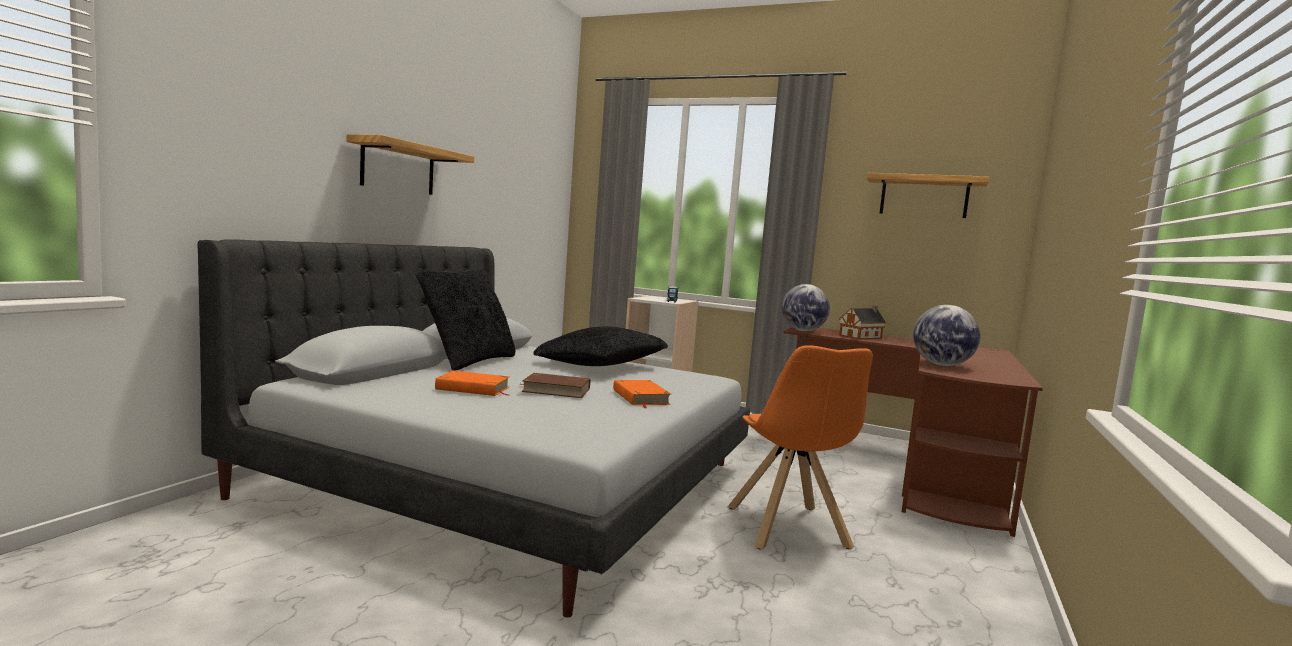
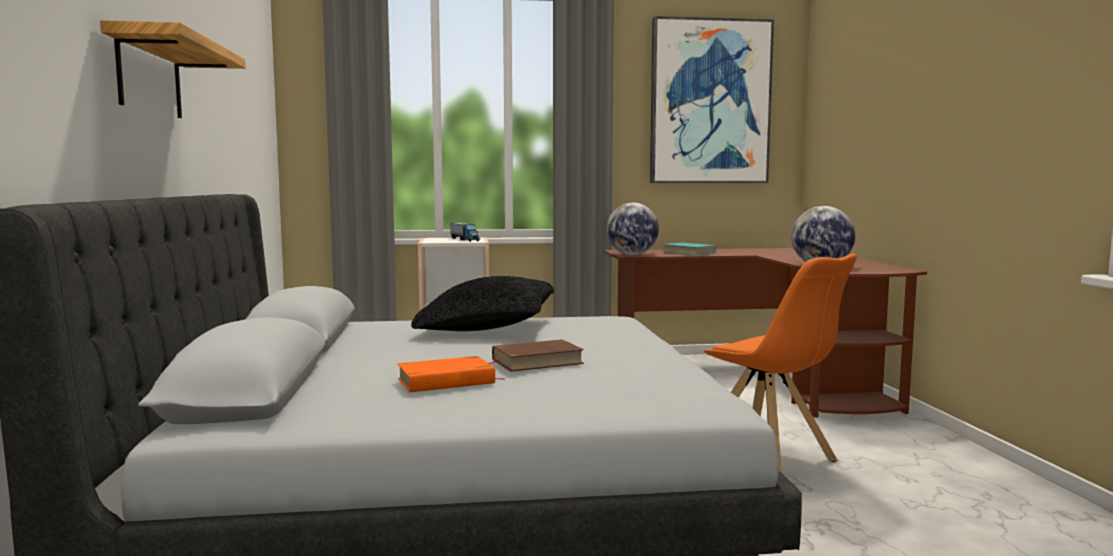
camera: 30 degrees left, 0 degrees up
(468, 360) = (333, 351): black pillow -> none
(640, 397) = (621, 350): orange book -> none
(862, 337) = (688, 252): toy house -> turquoise book
(924, 197) = (709, 102): shelf -> picture

